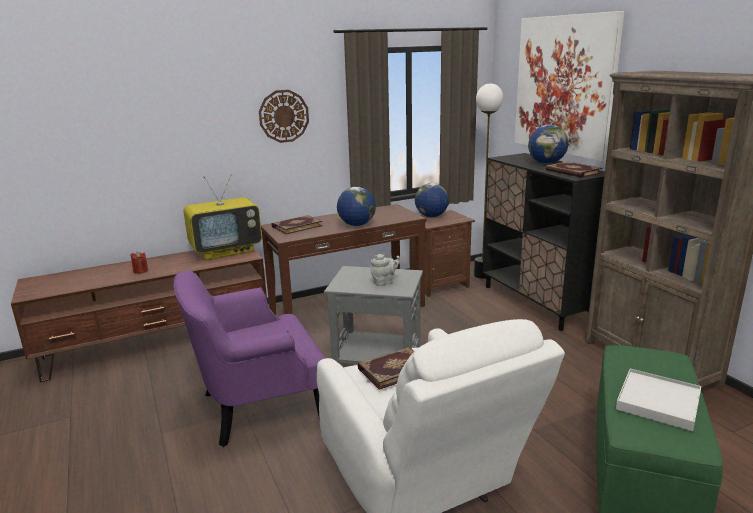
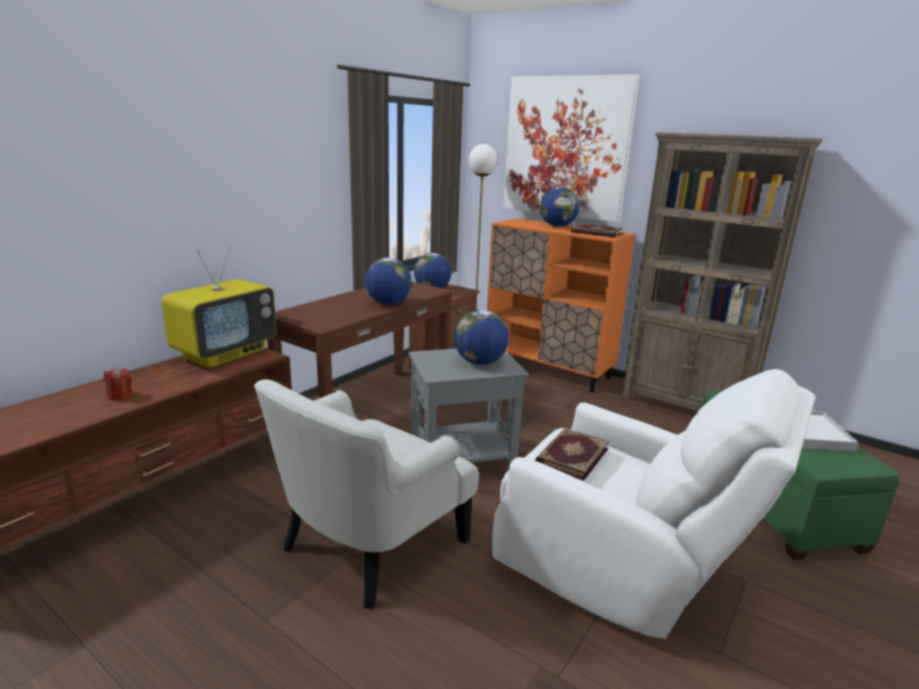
camera: 30 degrees left, 0 degrees up
(259, 406) = (369, 544): purple armchair -> white armchair
(284, 116) = (278, 171): wall clock -> none
(296, 226) = (316, 311): book -> none
(384, 282) = (480, 363): grey teapot -> globe
(537, 303) = (548, 369): black cabinet -> orange cabinet

